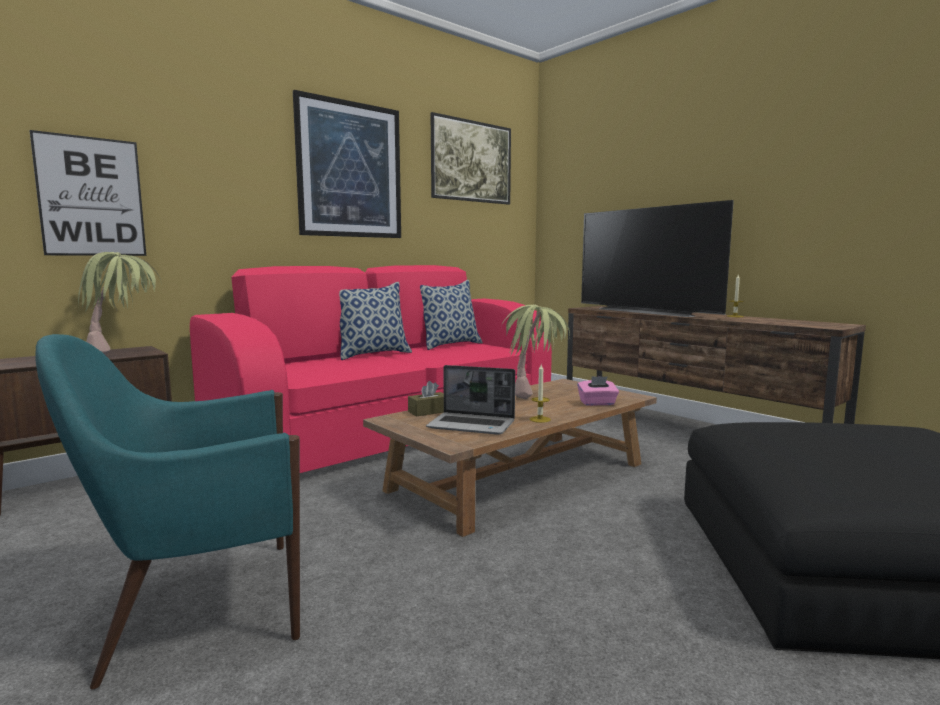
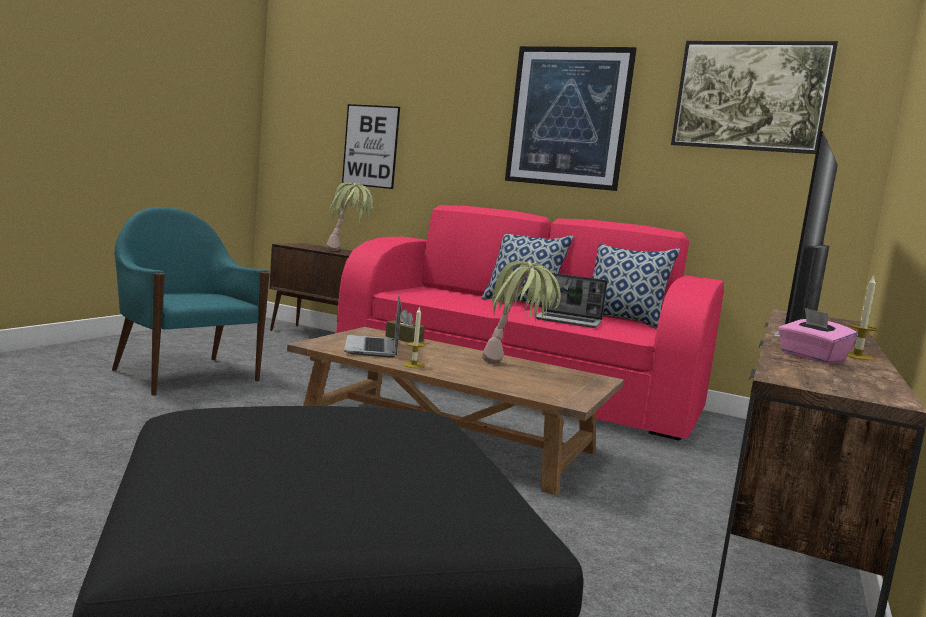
camera: 65 degrees right, 0 degrees up
(454, 354) = (569, 321): none -> laptop
(597, 403) = (508, 385): pink tissue box -> pink tissue box (811, 357)

